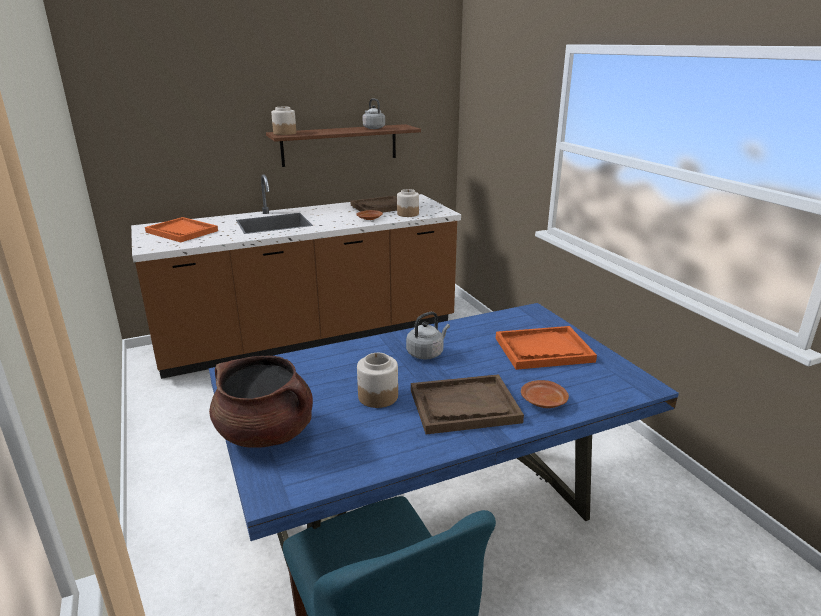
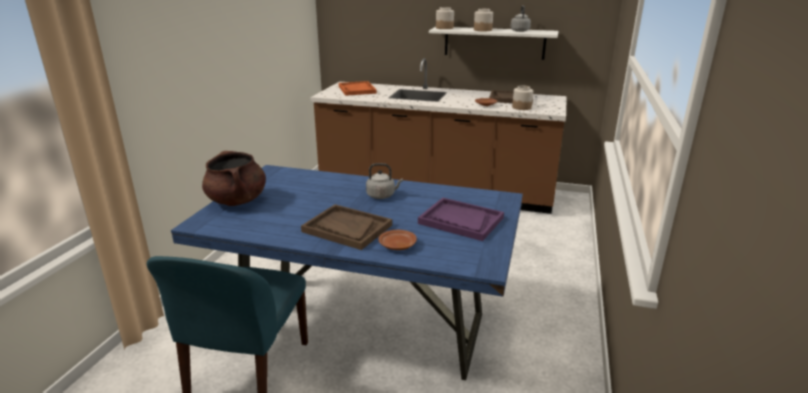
camera: 40 degrees right, 0 degrees up
(339, 145) = (494, 43): brown shelf -> white shelf
(378, 396) = (314, 206): jar -> jar (483, 30)
(543, 350) = (460, 221): orange tray -> purple tray

